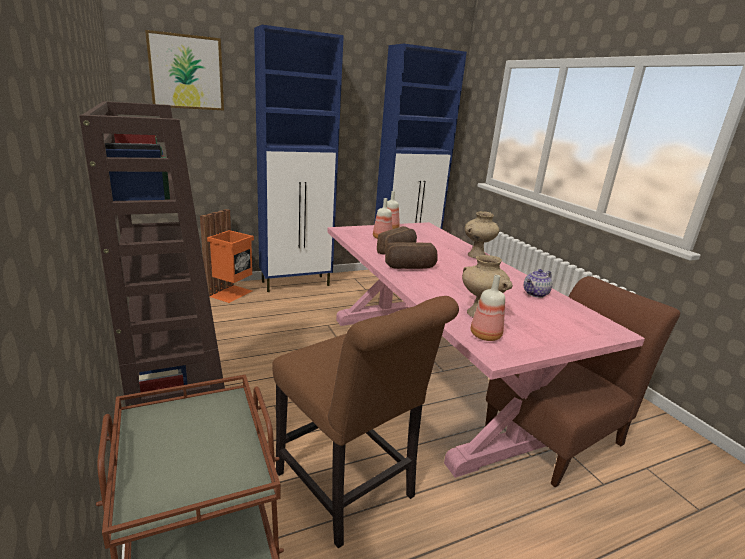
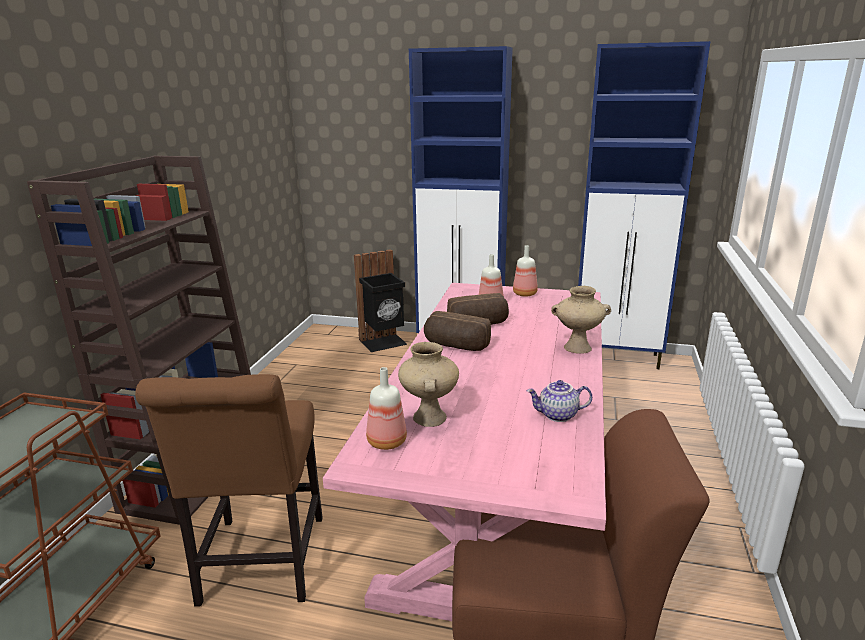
camera: 40 degrees right, 0 degrees up
(186, 72) = (355, 105): picture -> none
(231, 293) = (384, 342): orange trash can -> black trash can

